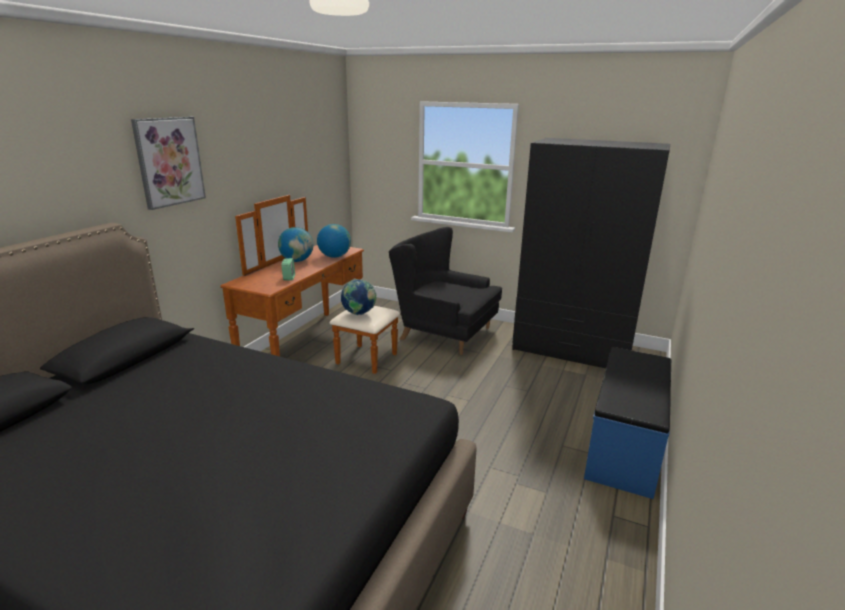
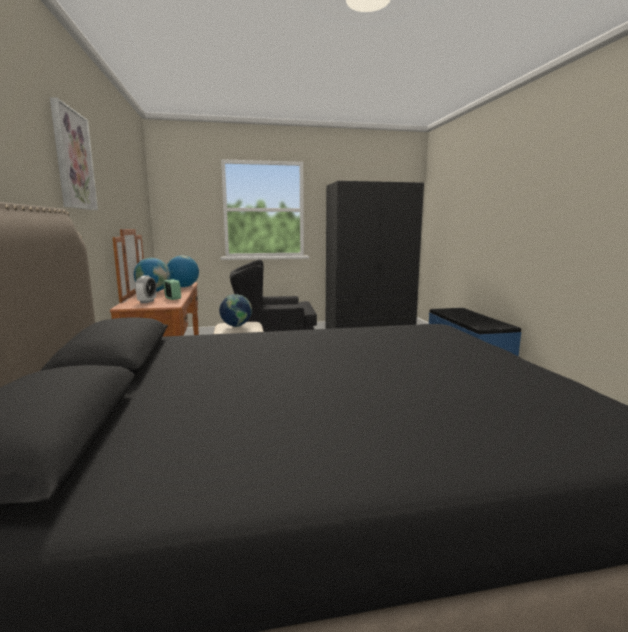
camera: 35 degrees left, 10 degrees down
(262, 279) = (147, 302): none -> alarm clock

